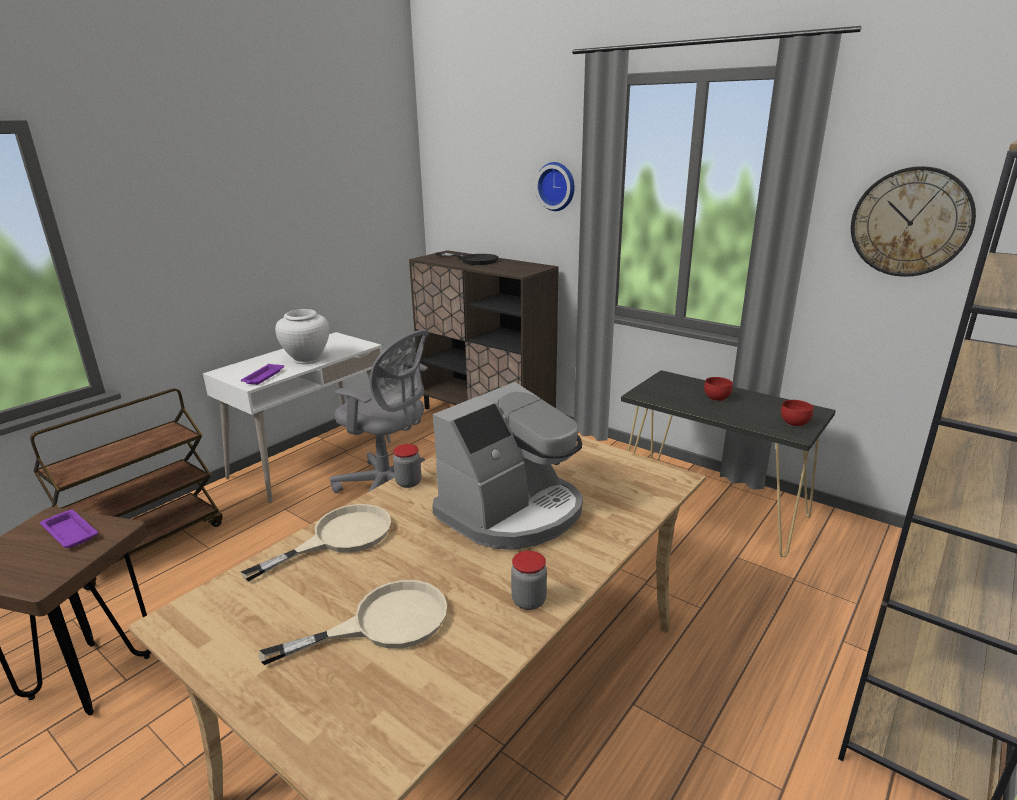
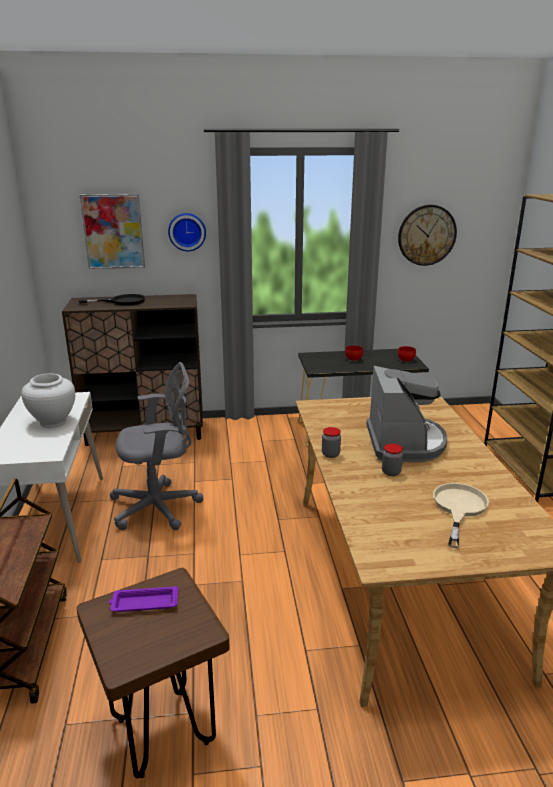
camera: 45 degrees left, 0 degrees up
(263, 377) = (48, 447): purple tray -> none
(339, 538) = (361, 493): beige frying pan -> none
(487, 180) = (113, 231): none -> picture
(529, 601) = (484, 470): jar -> jar (391, 472)

